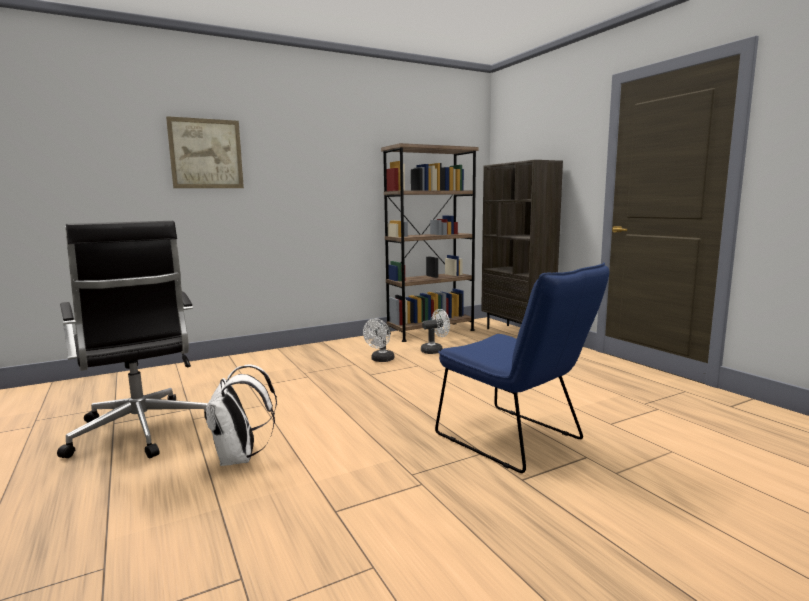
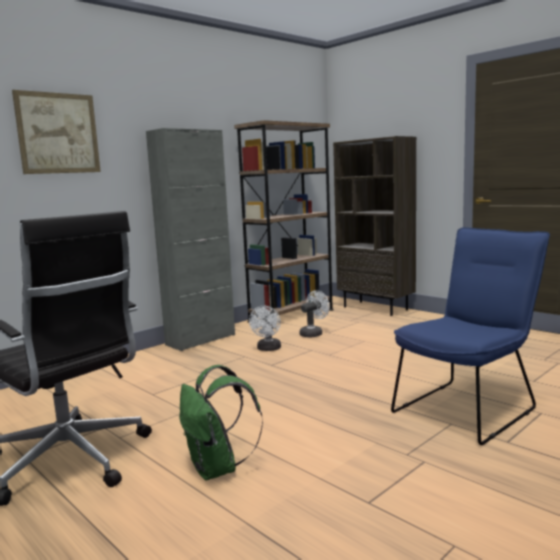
camera: 15 degrees left, 0 degrees up
(240, 458) = (217, 469): white backpack -> green backpack
(332, 345) = (201, 340): none -> grey cabinet
(515, 440) = (469, 408): blue chair -> blue chair turned 75 degrees counterclockwise

